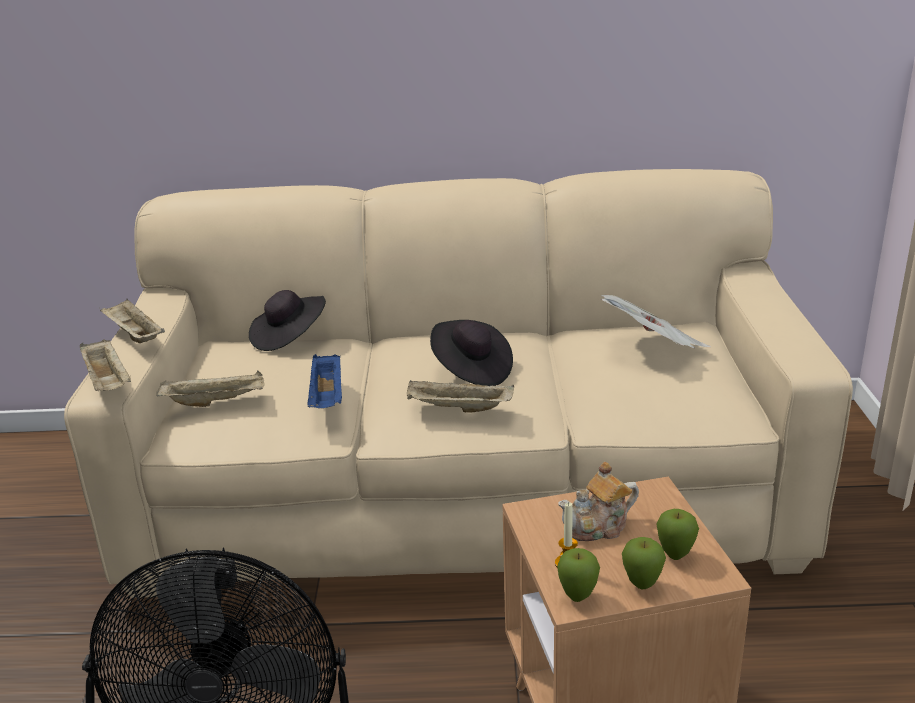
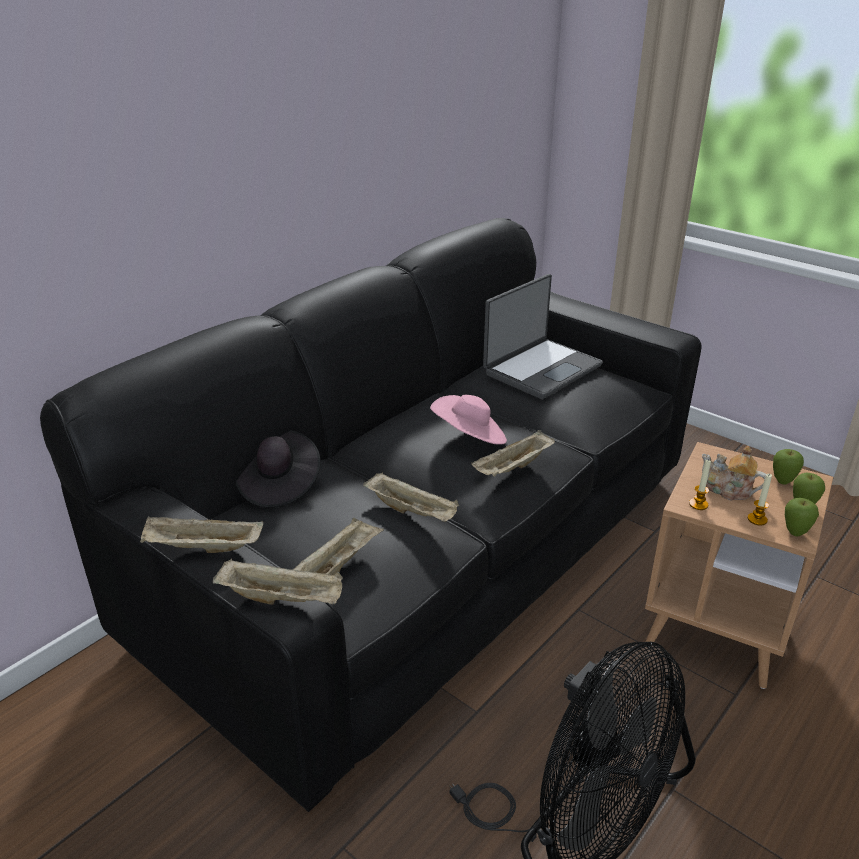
camera: 50 degrees left, 5 degrees up
(327, 397) = (412, 511): blue tray -> beige tray
(462, 499) = (427, 557): beige sofa -> black sofa
(471, 371) = (469, 437): black hat -> pink hat
(541, 519) = (698, 504): none -> candle
(598, 527) = (728, 490): teapot -> teapot turned 105 degrees clockwise
(654, 349) = (541, 369): newspaper -> laptop

